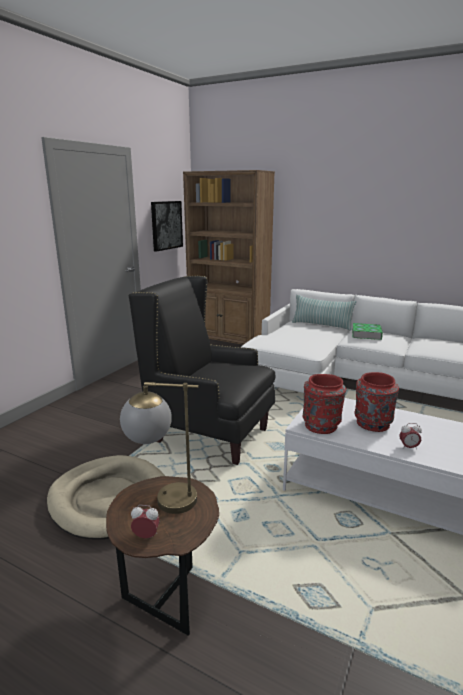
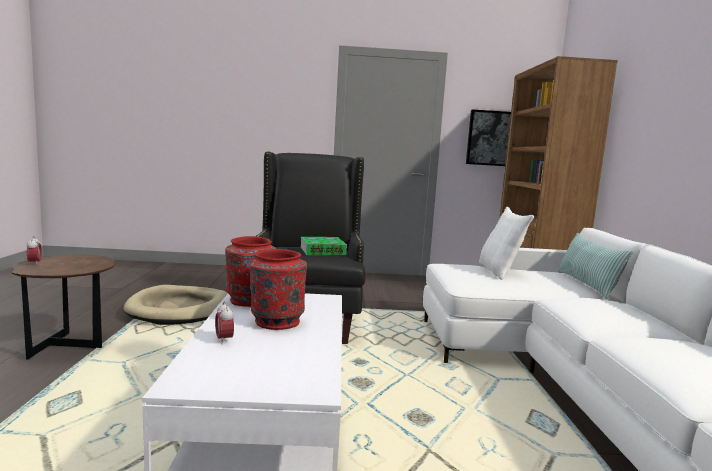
camera: 60 degrees right, 10 degrees down
(162, 499) = (81, 262): table lamp -> none
(286, 334) = (500, 271): none -> white pillow
(366, 334) = (599, 303): book -> book (322, 250)

